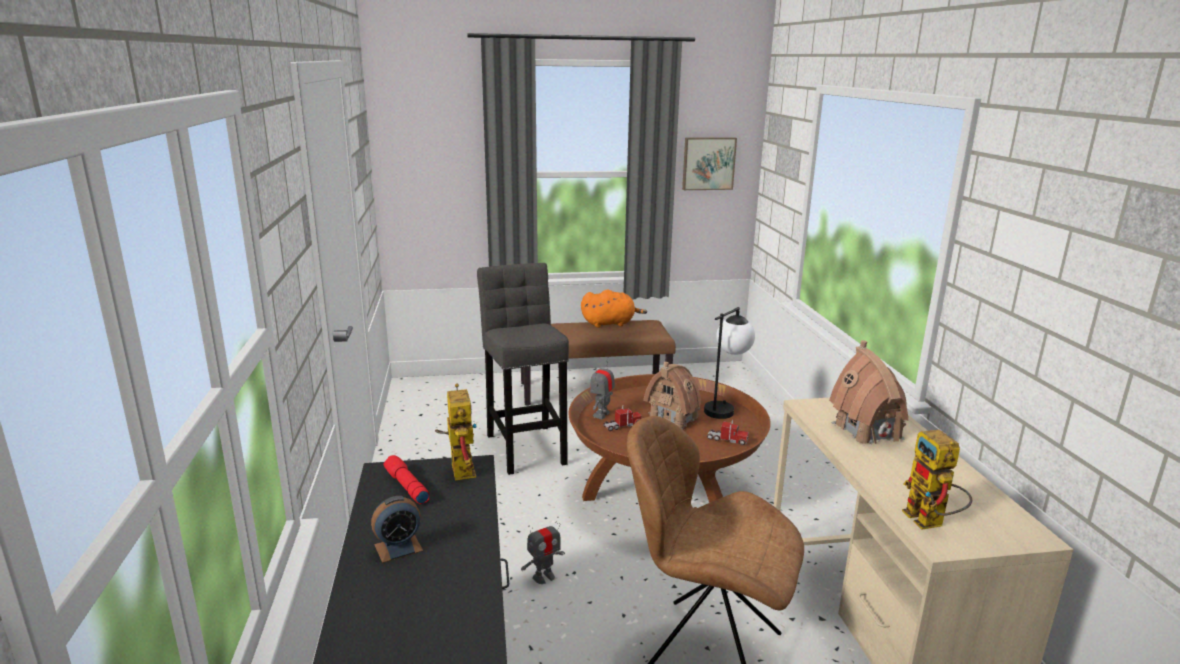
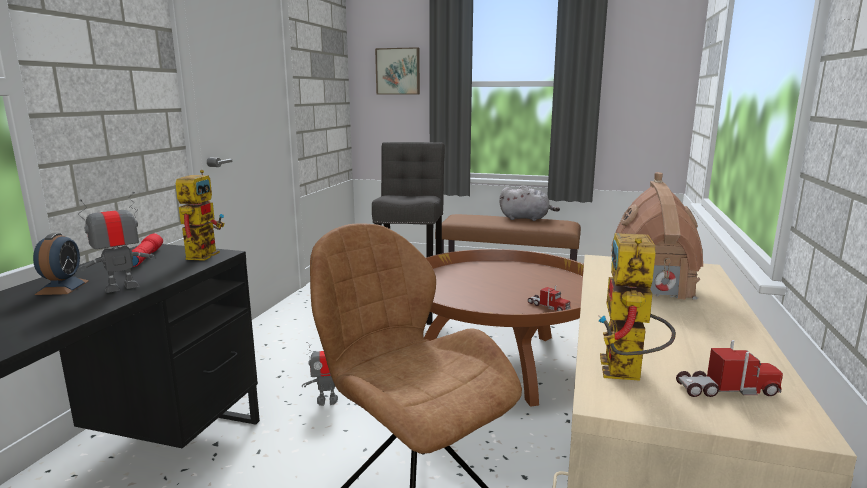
camera: 25 degrees right, 5 degrees down
(398, 547) = (62, 287): alarm clock -> alarm clock turned 90 degrees counterclockwise
(601, 414) = (447, 273): toy robot -> toy robot (121, 287)
(610, 323) = (526, 218): orange plush toy -> grey plush toy
(622, 426) = (456, 282): toy truck -> toy truck (726, 390)
(673, 418) = (512, 284): toy house -> none
(708, 163) = (640, 73): picture -> picture (398, 71)
(725, 407) = (574, 284): table lamp -> none

